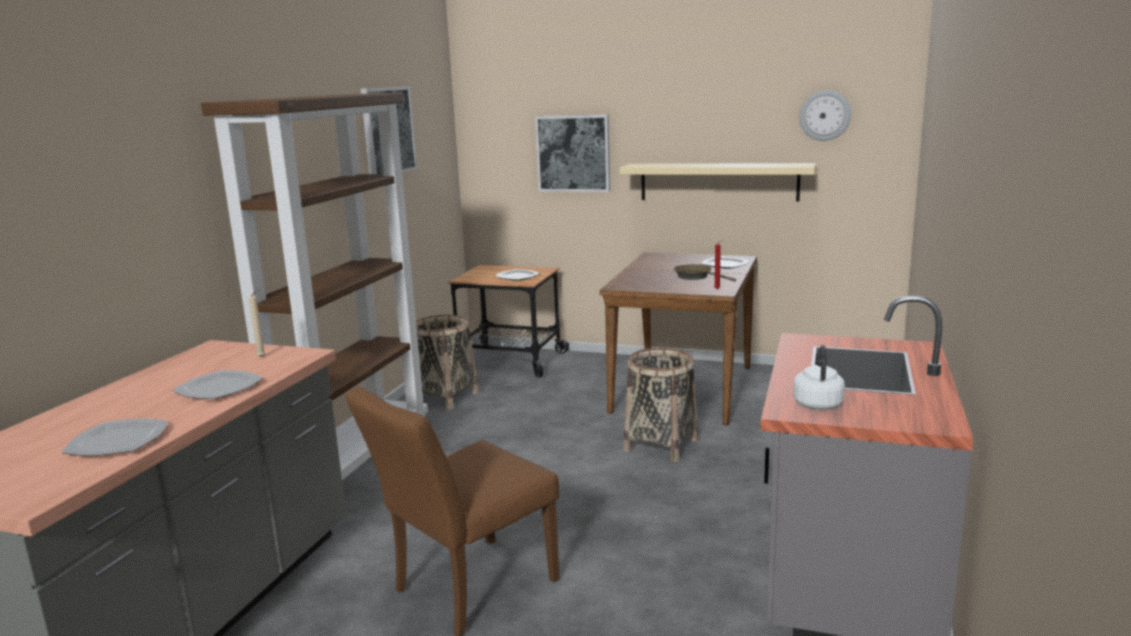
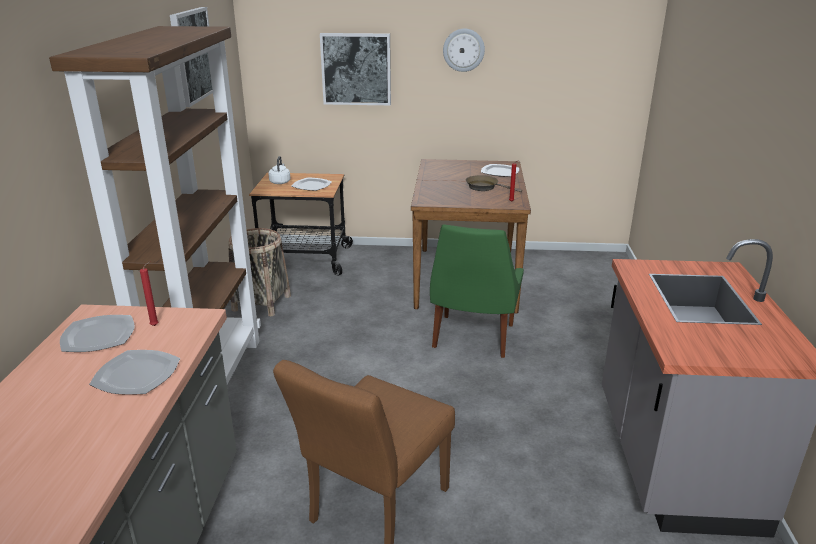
camera: 15 degrees left, 10 degrees up
(117, 441) = (70, 467): plate -> plate (98, 336)
(263, 357) = (156, 325): beige candle -> red candle
(660, 445) = (472, 338): basket -> green chair
(718, 182) = (488, 97): beige shelf -> none
(818, 403) = (696, 342): white kettle -> white kettle (280, 182)
(825, 115) = (582, 40): wall clock -> wall clock (463, 50)

